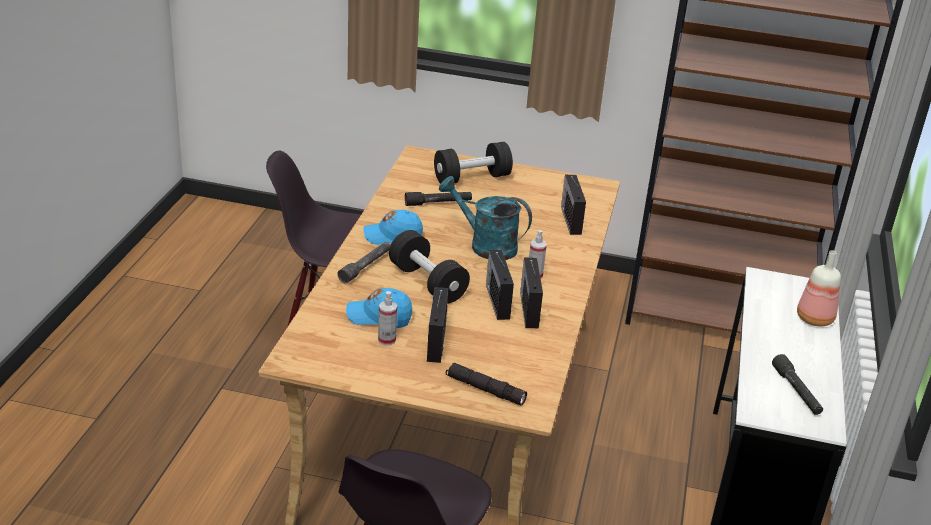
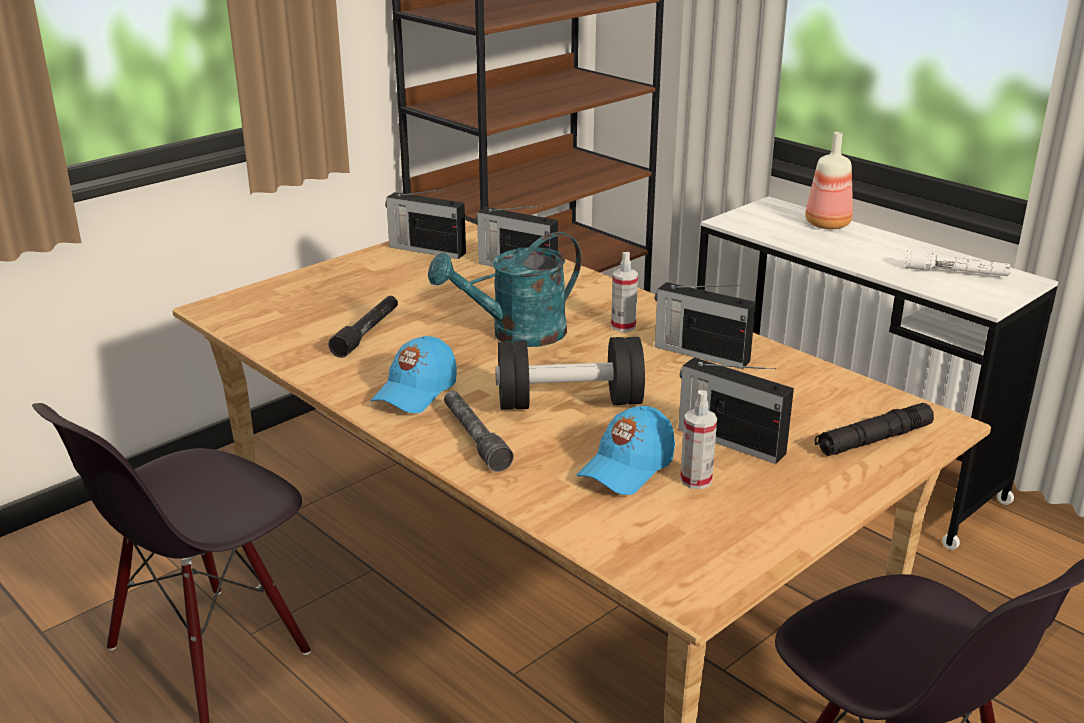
camera: 55 degrees left, 5 degrees down
(472, 178) = (333, 292): black dumbbell -> none
(497, 300) = (662, 367): radio -> radio (426, 249)
(796, 391) = (956, 273): black flashlight -> white flashlight

